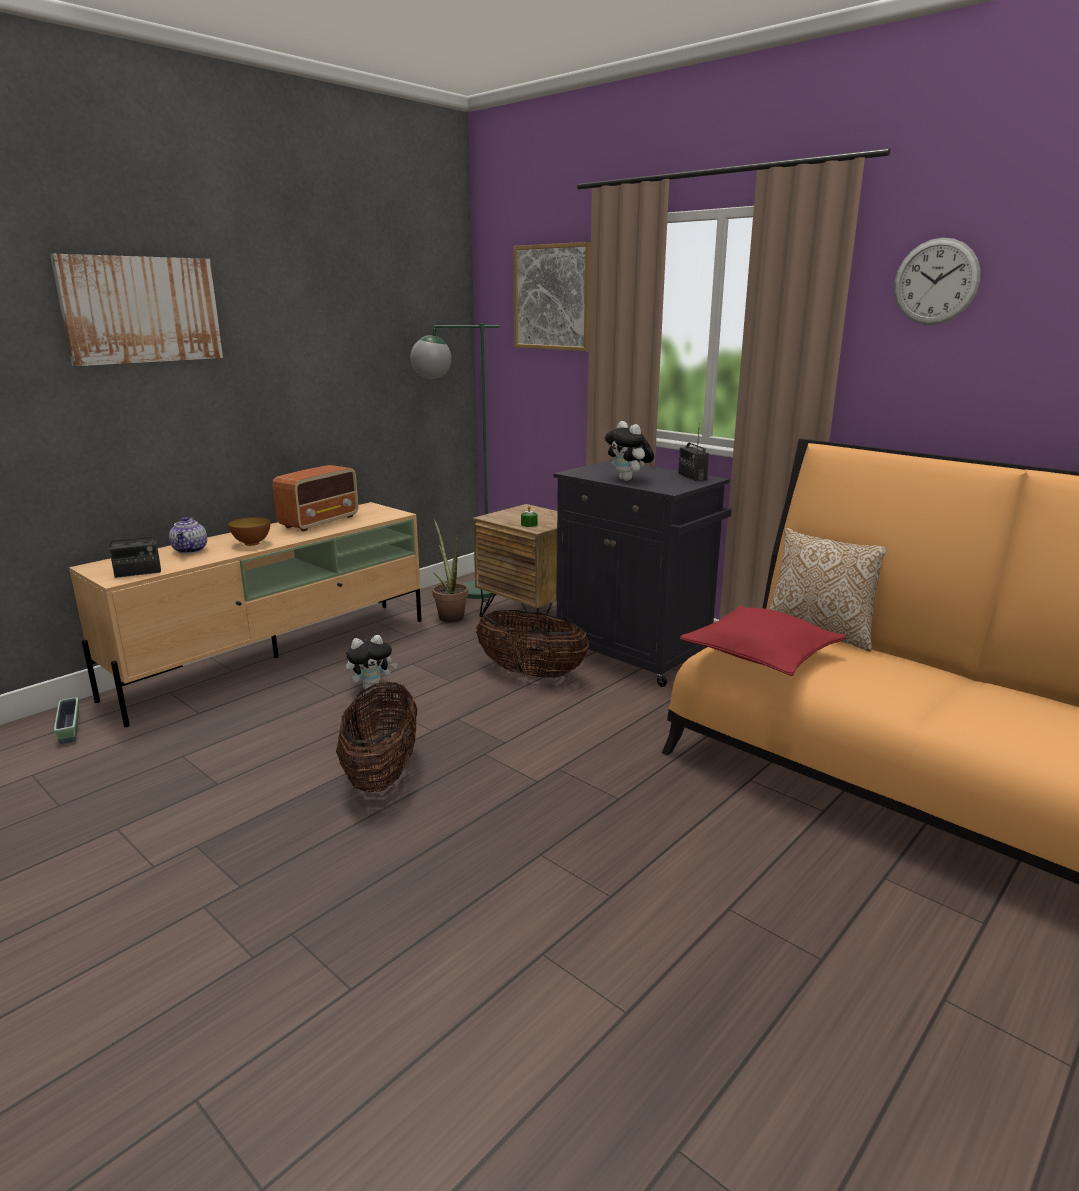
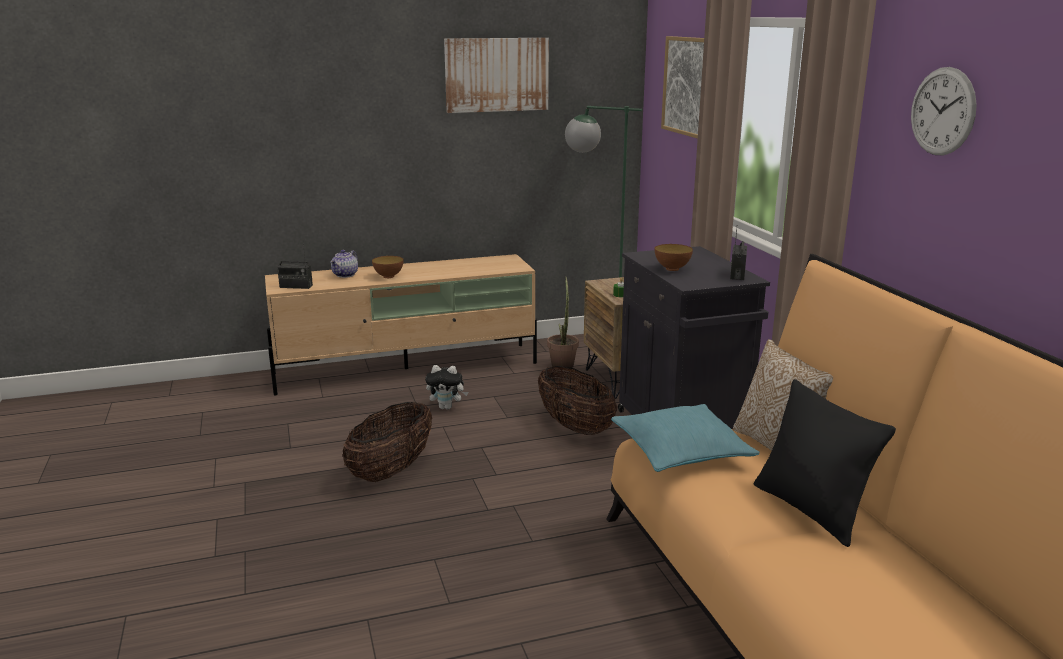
camera: 30 degrees right, 0 degrees up
(69, 728) = (245, 387): planter -> none
(141, 310) = (335, 94): picture -> picture (496, 74)
(320, 521) = (456, 266): radio -> none
(628, 480) = (672, 269): plush toy -> bowl
(761, 654) = (681, 451): red pillow -> turquoise pillow
(926, 677) = (810, 510): none -> black pillow

